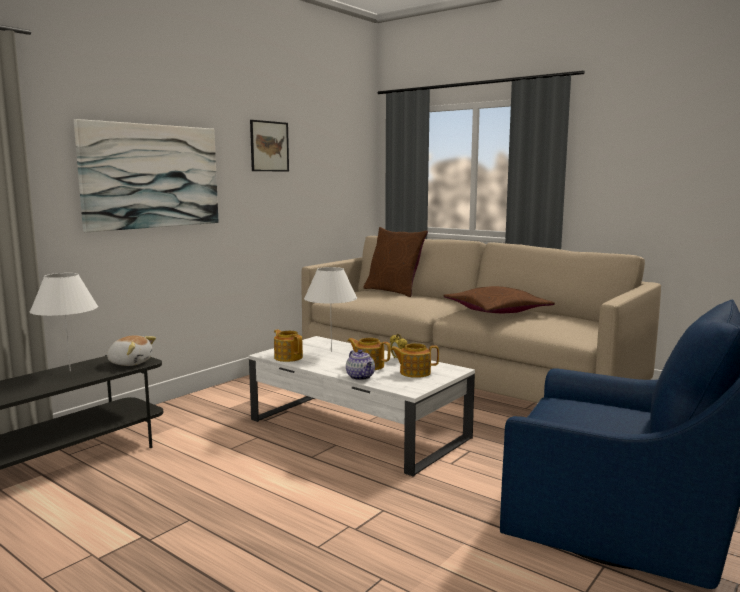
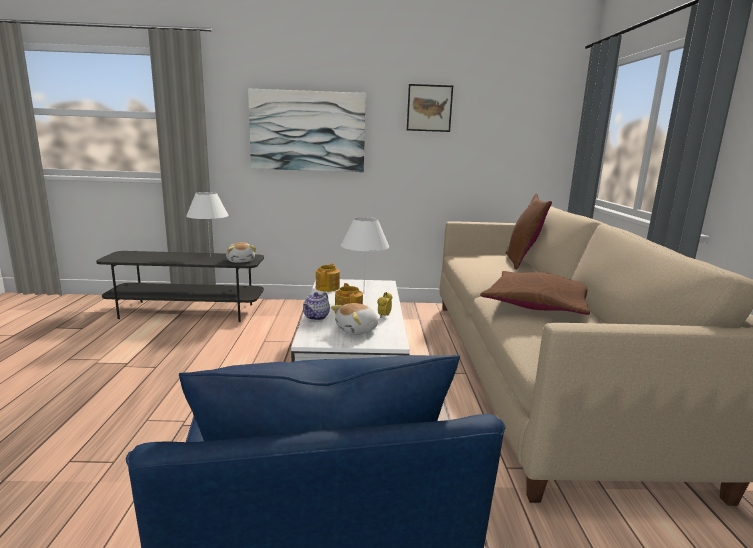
camera: 50 degrees right, 5 degrees up
(414, 372) = (357, 330): teapot -> plush toy

